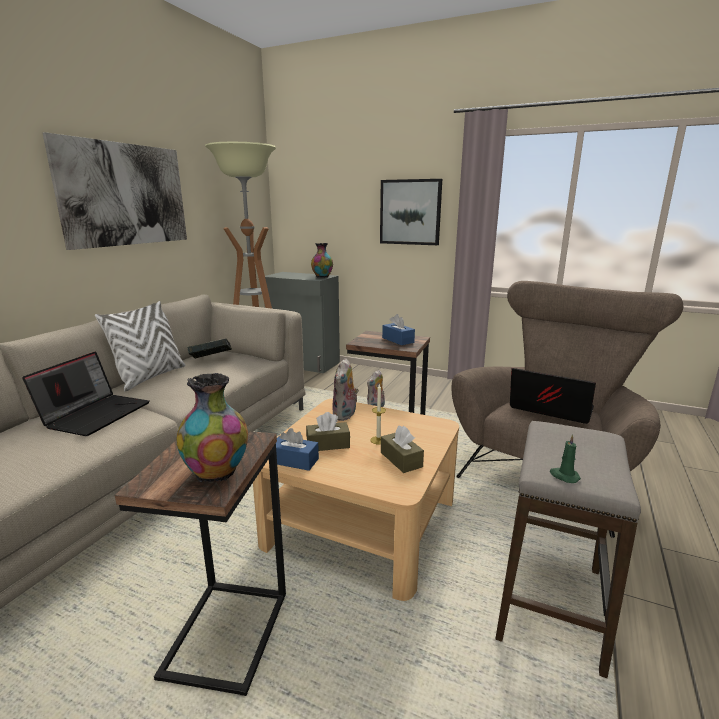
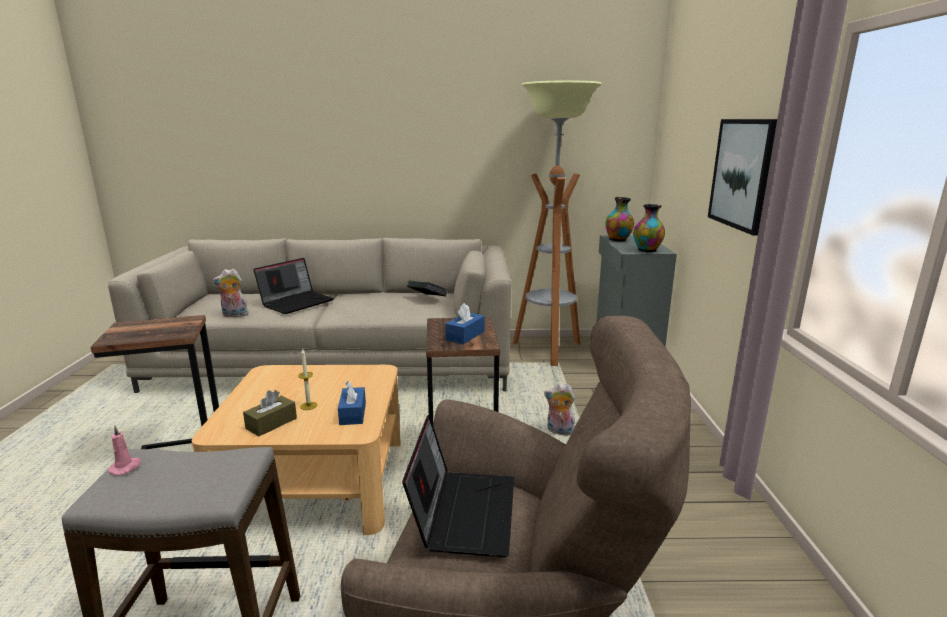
camera: 65 degrees right, 0 degrees up
(96, 414) = (297, 302): laptop -> laptop turned 45 degrees counterclockwise
(125, 195) = (434, 139): picture -> none
(150, 377) = (374, 295): white pillow -> none
(217, 473) = (132, 336): vase -> vase (618, 240)
(294, 461) = (259, 380): blue tissue box -> blue tissue box (353, 413)
(328, 444) = (292, 386): brown tissue box -> none
(345, 415) = (357, 380): plush toy -> plush toy (234, 315)
(564, 476) = (126, 467): green candle -> pink candle

